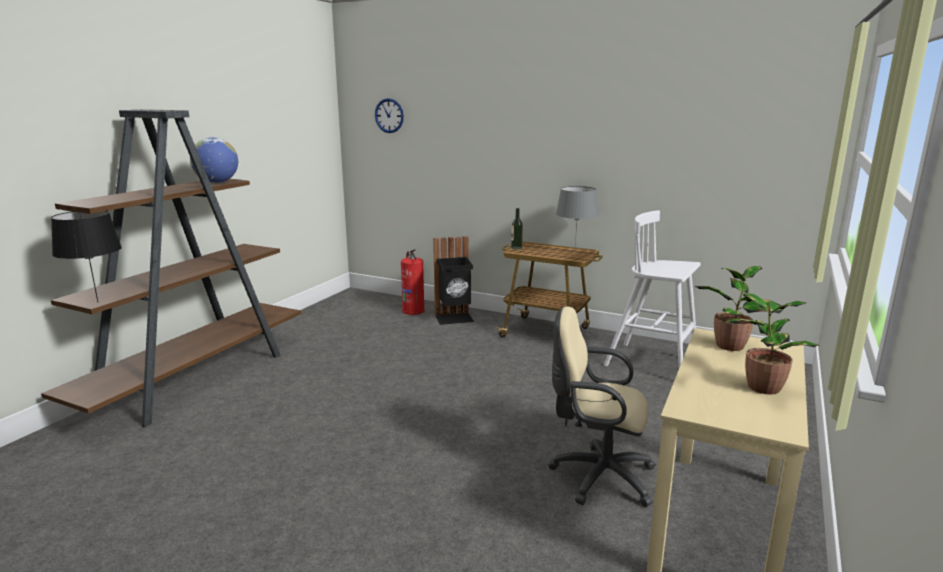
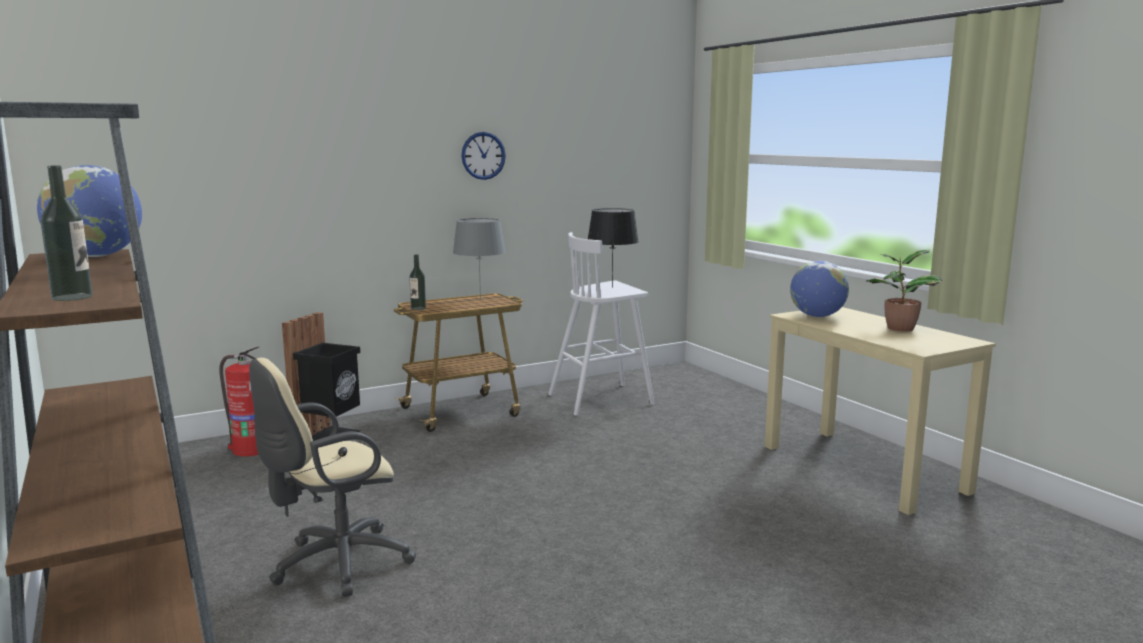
camera: 55 degrees left, 5 degrees down
(97, 302) = (147, 519): black table lamp -> black table lamp (612, 287)
(104, 200) = (72, 297): none -> bottle
(389, 115) = (137, 139): wall clock -> wall clock (483, 155)
(597, 476) = (759, 484): beige office chair -> beige office chair (335, 564)
(731, 345) = (817, 316): potted plant -> globe

